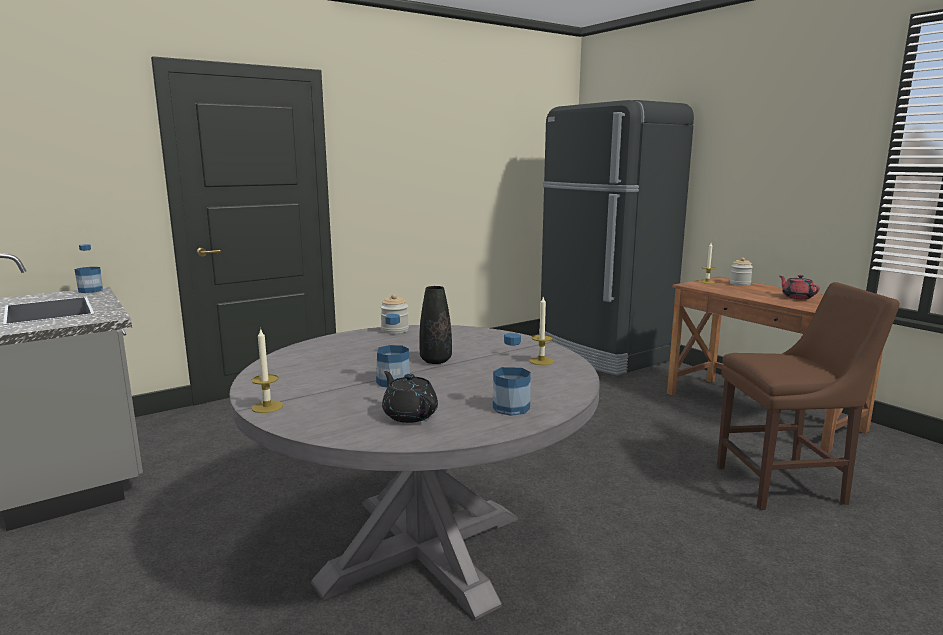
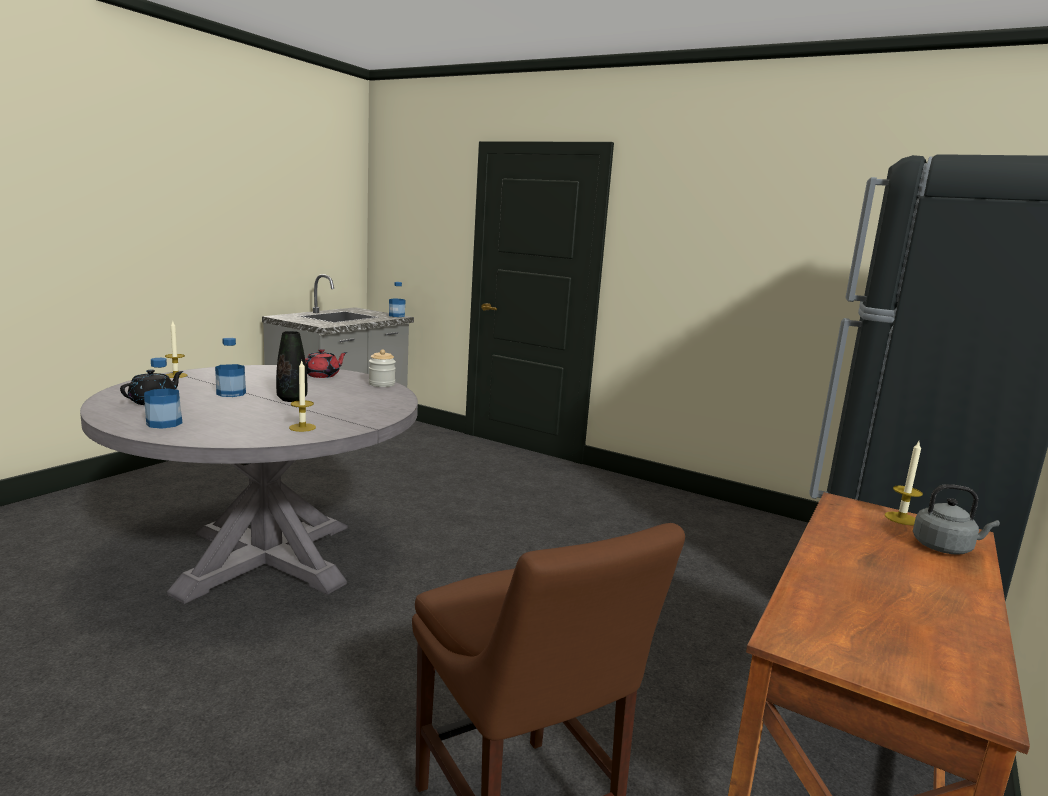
camera: 65 degrees right, 0 degrees up
(740, 284) = (945, 548): jar -> grey kettle
(797, 297) = (903, 600): red teapot -> red teapot (322, 375)

